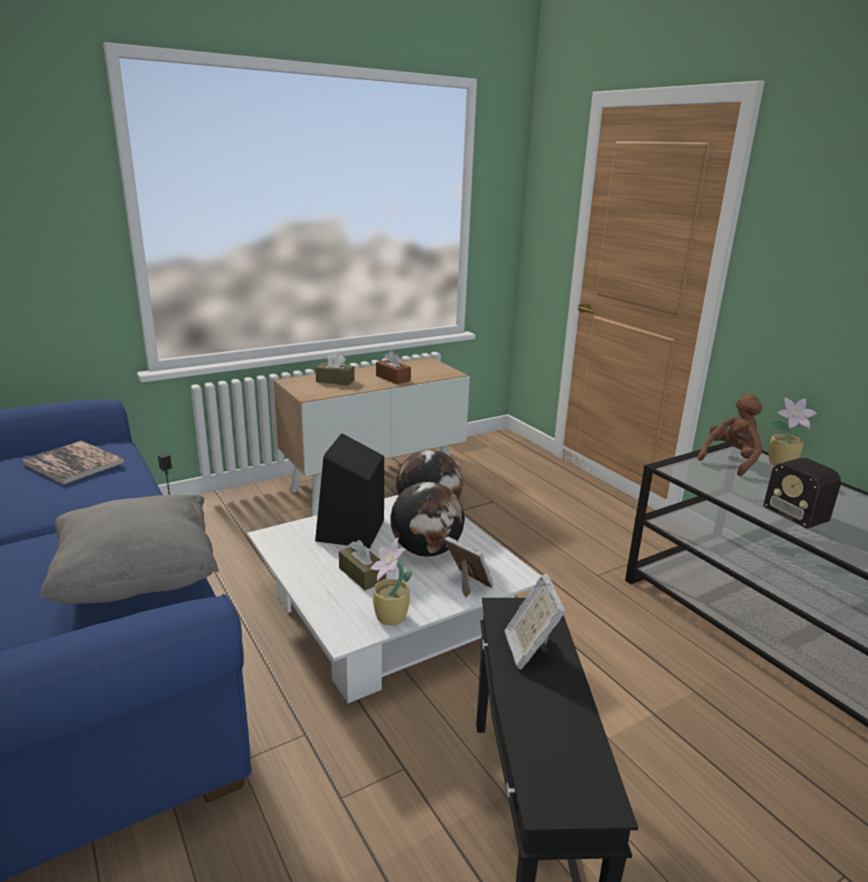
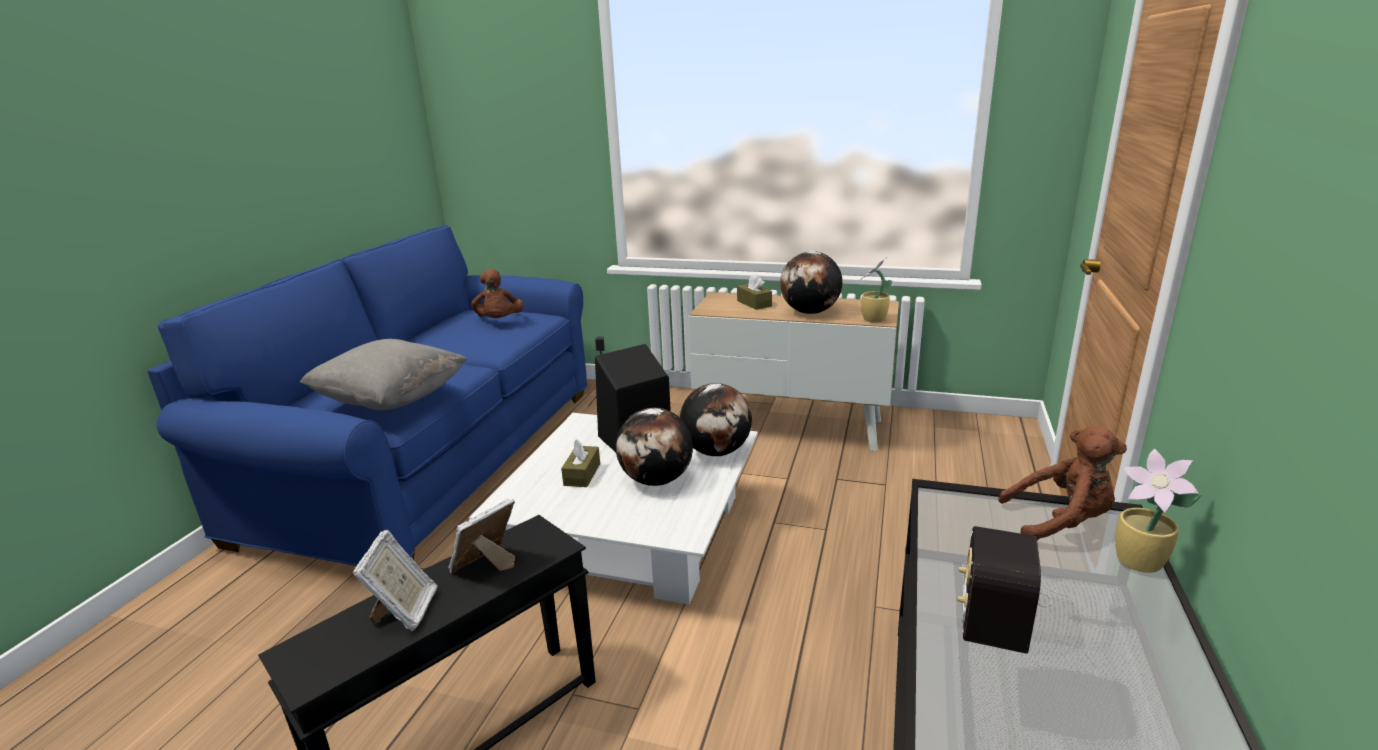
camera: 50 degrees right, 0 degrees up
(74, 463) = (499, 322): book -> brown plush toy
(390, 618) = (542, 513): potted plant -> potted plant (873, 320)
(393, 378) = (810, 312): brown tissue box -> globe
(468, 585) = (634, 521): picture frame -> picture frame (405, 611)

